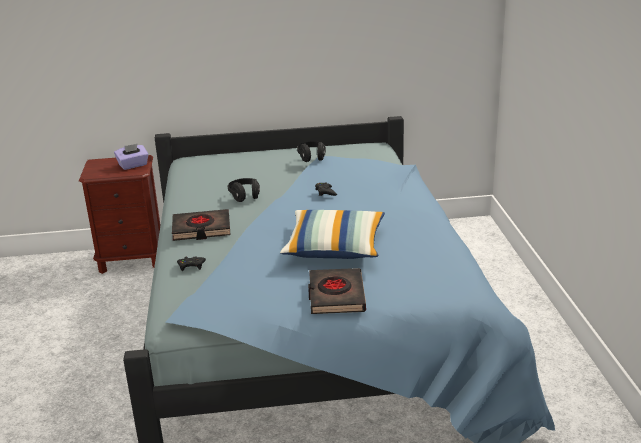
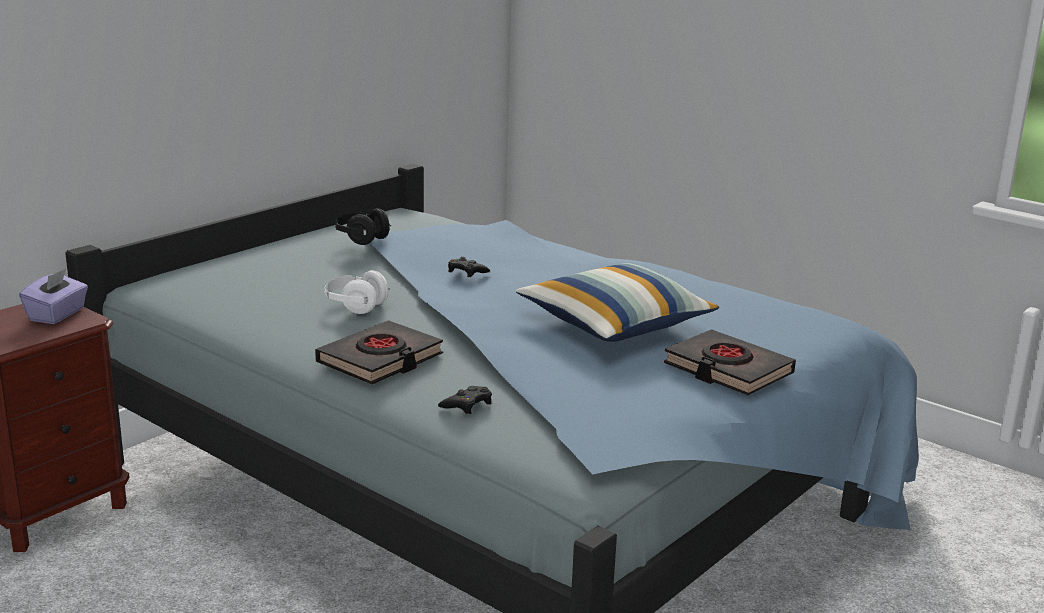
camera: 45 degrees left, 5 degrees down
(245, 196) = (355, 306): black headphones -> white headphones

